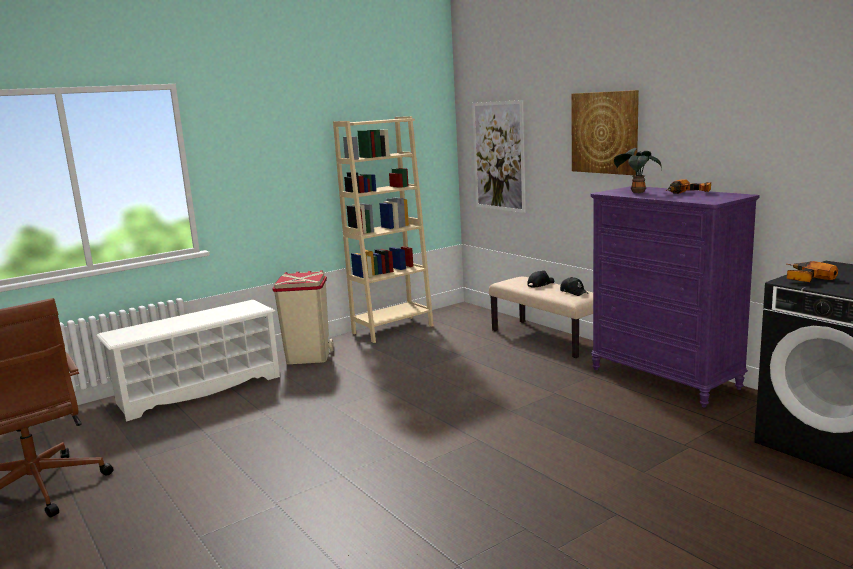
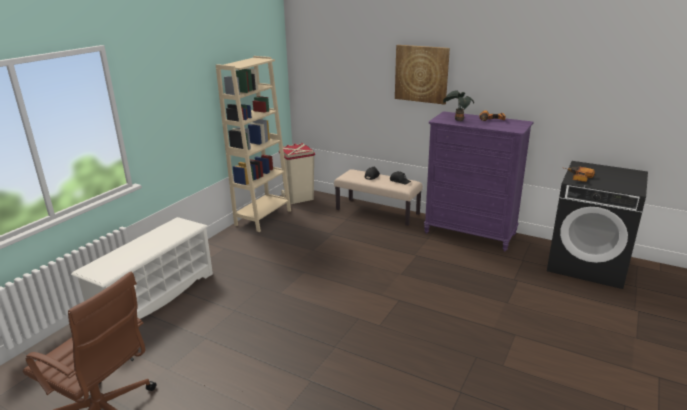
camera: 25 degrees left, 10 degrees up
(308, 357) = (219, 252): beige trash can -> beige trash can (298, 198)
(498, 156) = (328, 83): picture -> none

